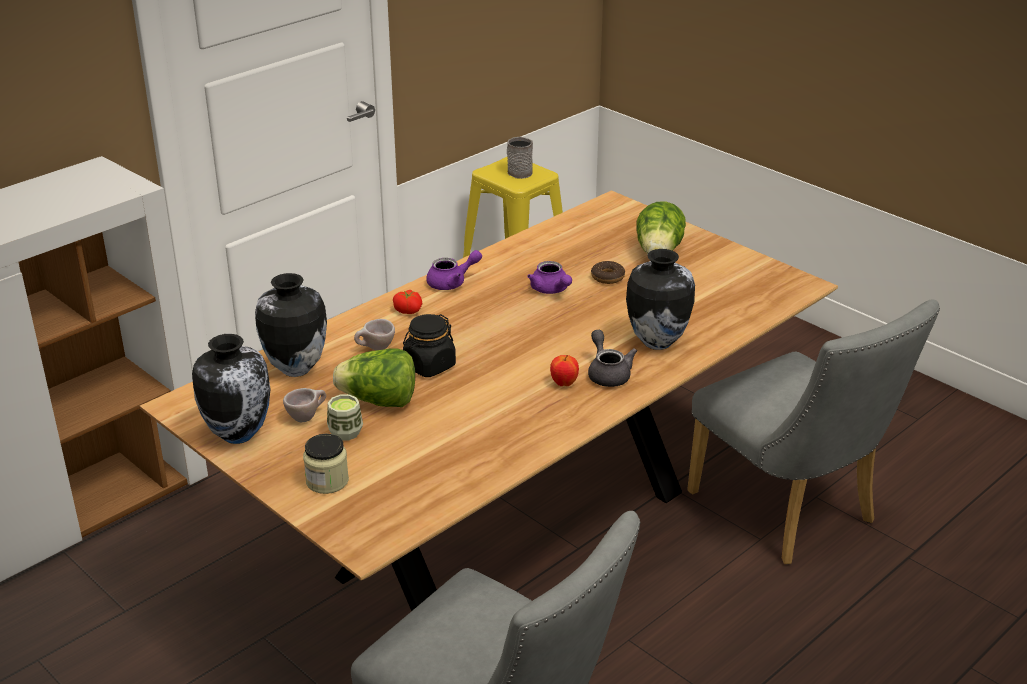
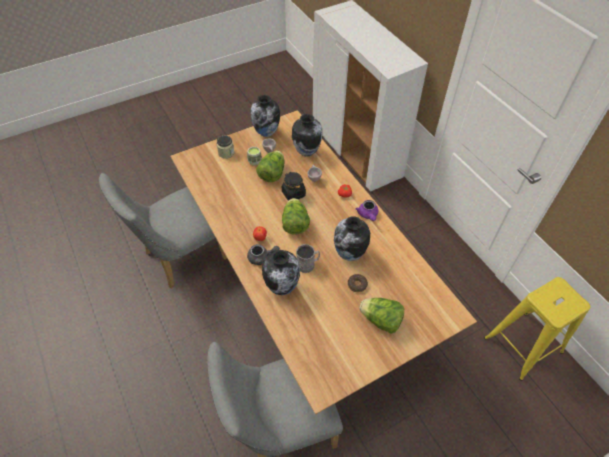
camera: 105 degrees right, 20 degrees up
(508, 352) = (294, 224): none -> lettuce
(517, 171) = (561, 303): grey mug -> grey mug (308, 264)
(551, 290) = (349, 255): purple teapot -> vase

